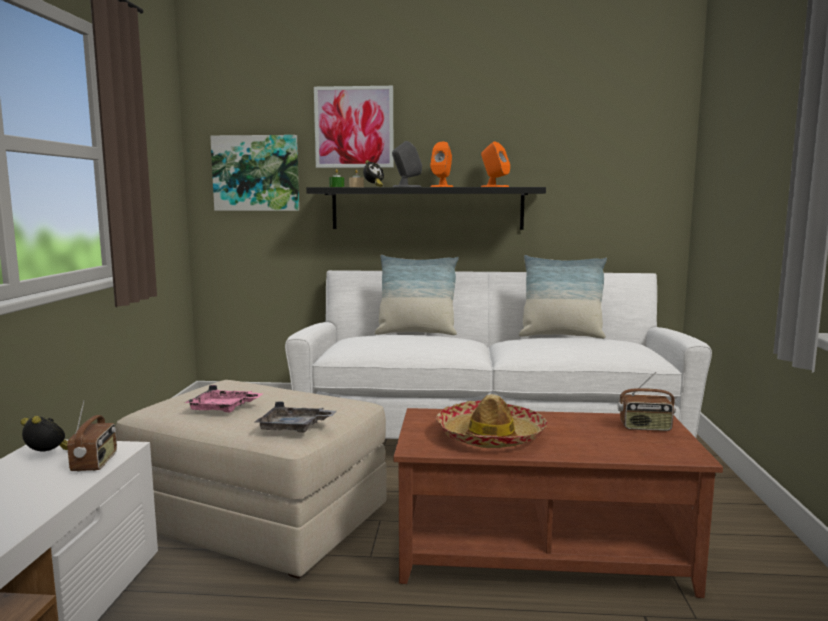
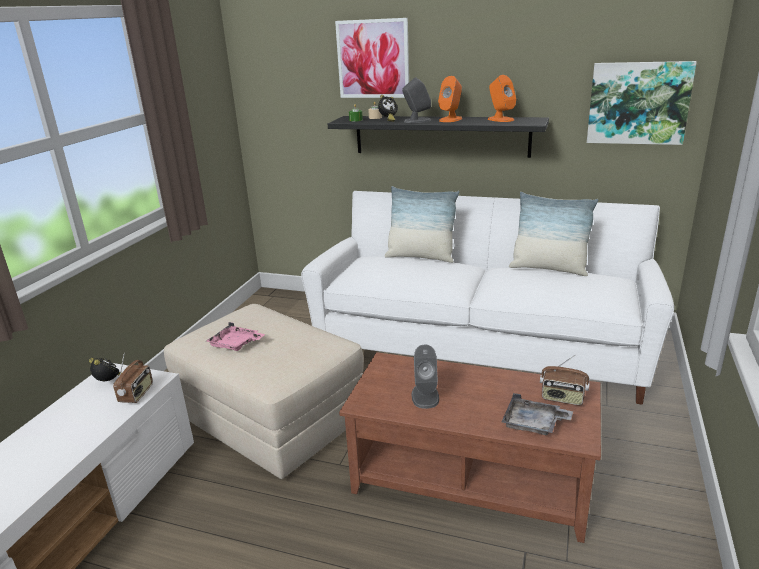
camera: 15 degrees right, 15 degrees up
(256, 173) = (291, 102): picture -> picture (638, 103)
(294, 428) = (277, 373): grey tray -> grey tray (533, 424)
(491, 436) = (425, 396): hat -> grey speaker

